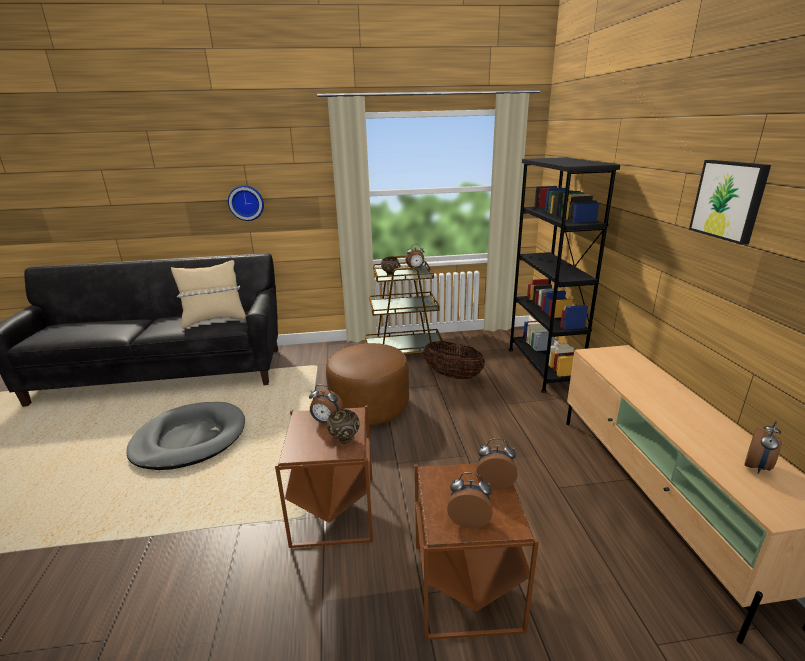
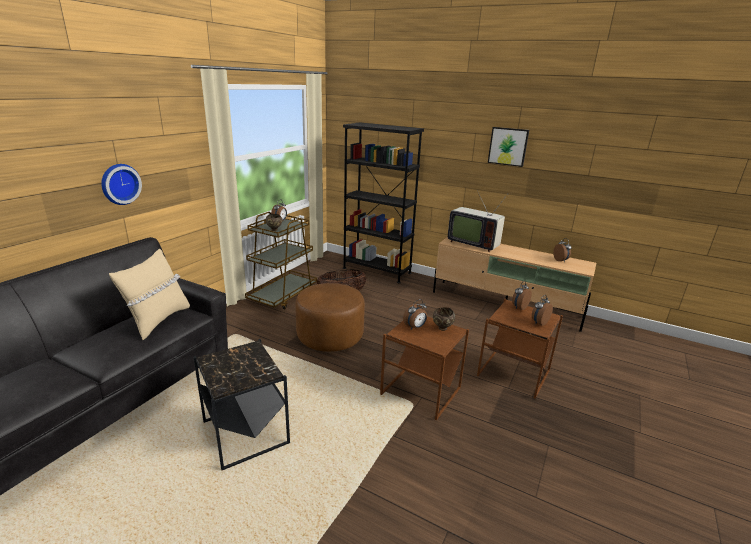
camera: 55 degrees left, 0 degrees up
(190, 439) = (245, 433): grey dog bed -> black side table
(631, 369) = (473, 243): none -> television

